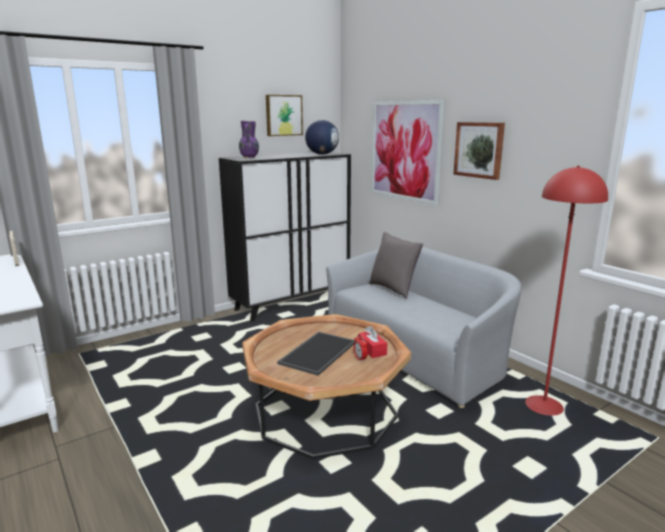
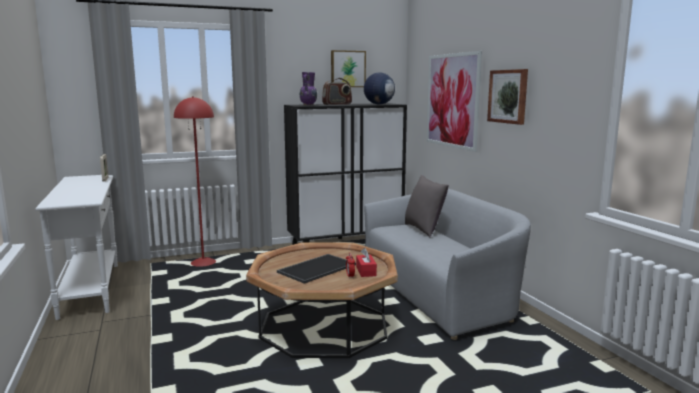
camera: 15 degrees right, 5 degrees down
(278, 156) = (337, 104): none -> radio
(544, 406) = (541, 349): red floor lamp -> red floor lamp (203, 263)

